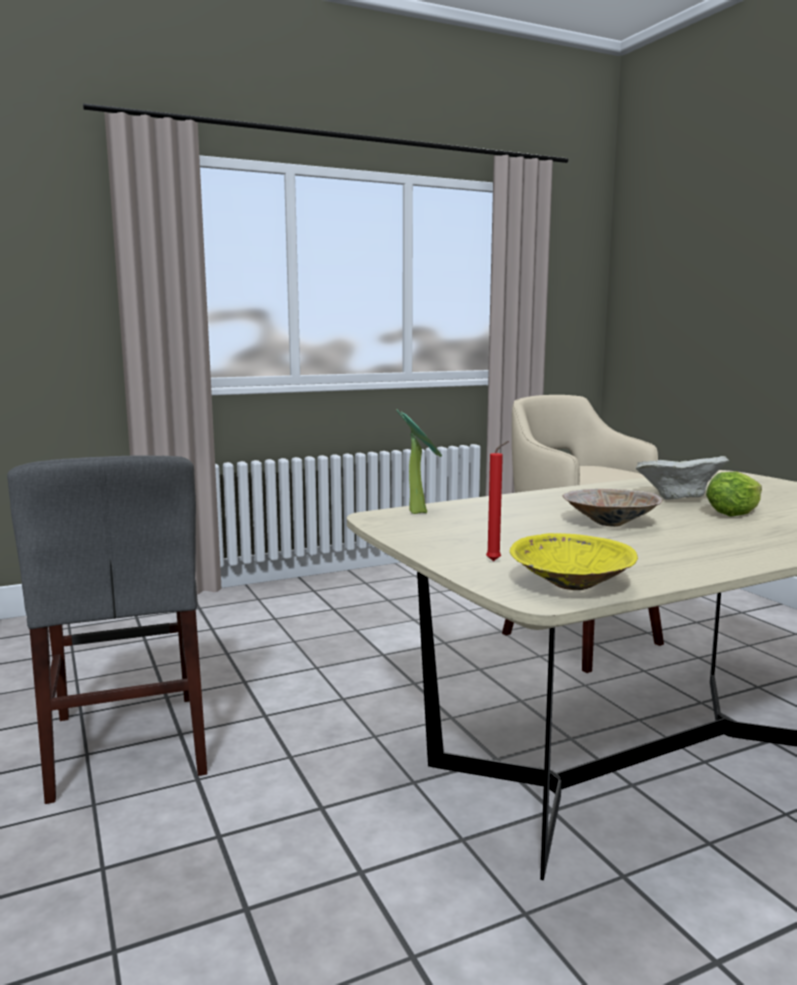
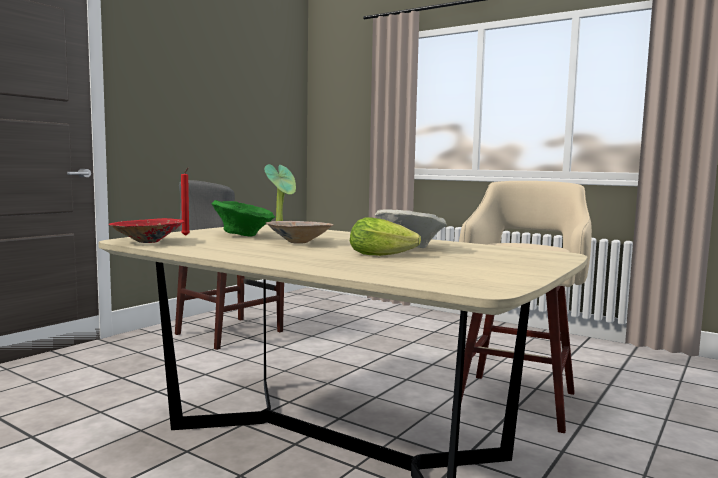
camera: 60 degrees right, 5 degrees down
(519, 536) = (243, 236): none -> green bowl
(570, 586) = (146, 242): yellow bowl -> red bowl

